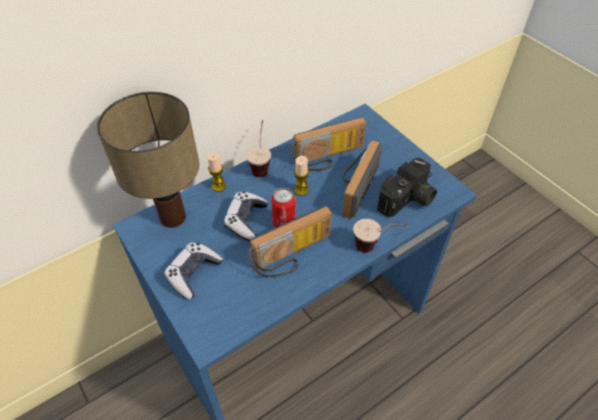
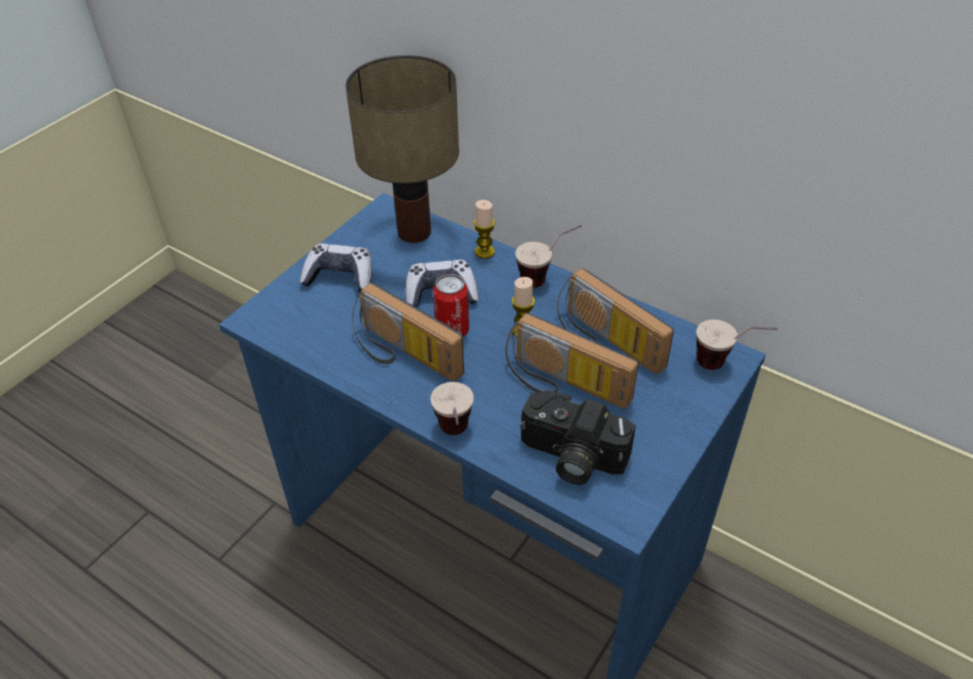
camera: 70 degrees right, 5 degrees down
(354, 186) = (563, 385): radio -> radio turned 150 degrees counterclockwise
(367, 119) = (726, 365): none -> cup

